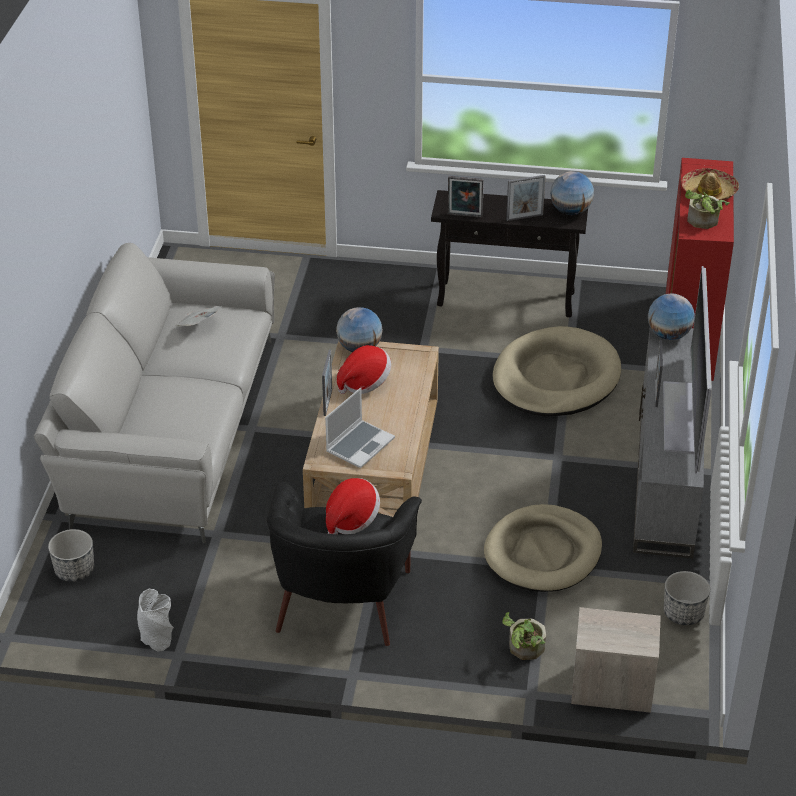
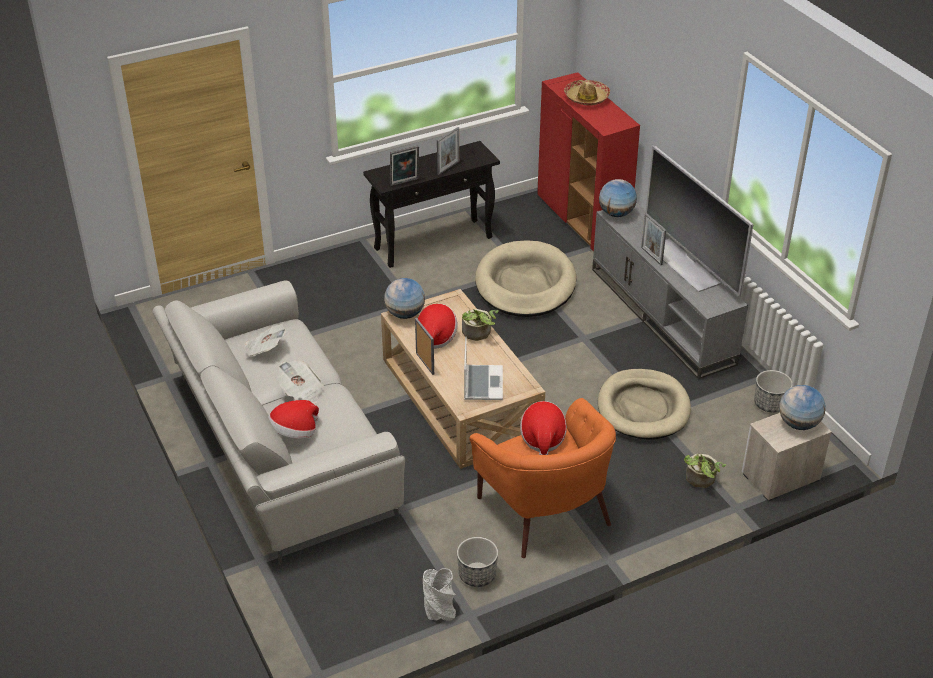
camera: 35 degrees left, 0 degrees up
(74, 570) = (318, 594): planter -> planter (477, 575)
(144, 411) = (294, 433): none -> hat
(189, 377) = (301, 391): none -> newspaper
(341, 601) = (545, 511): black armchair -> orange armchair
(570, 211) = (475, 151): globe -> globe (799, 424)
(703, 222) = (606, 119): potted plant -> potted plant (478, 334)

